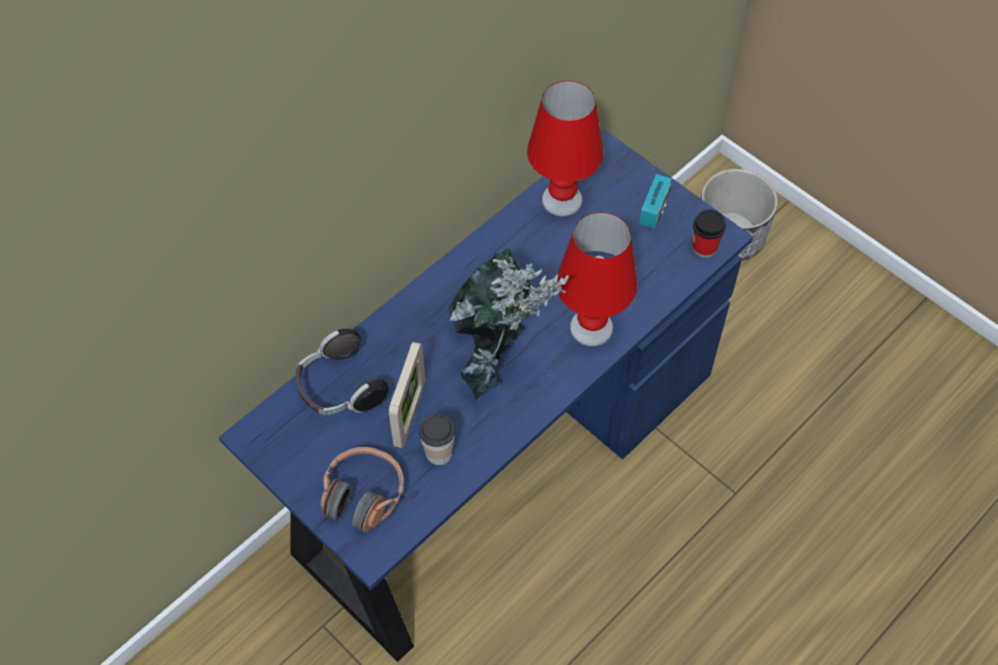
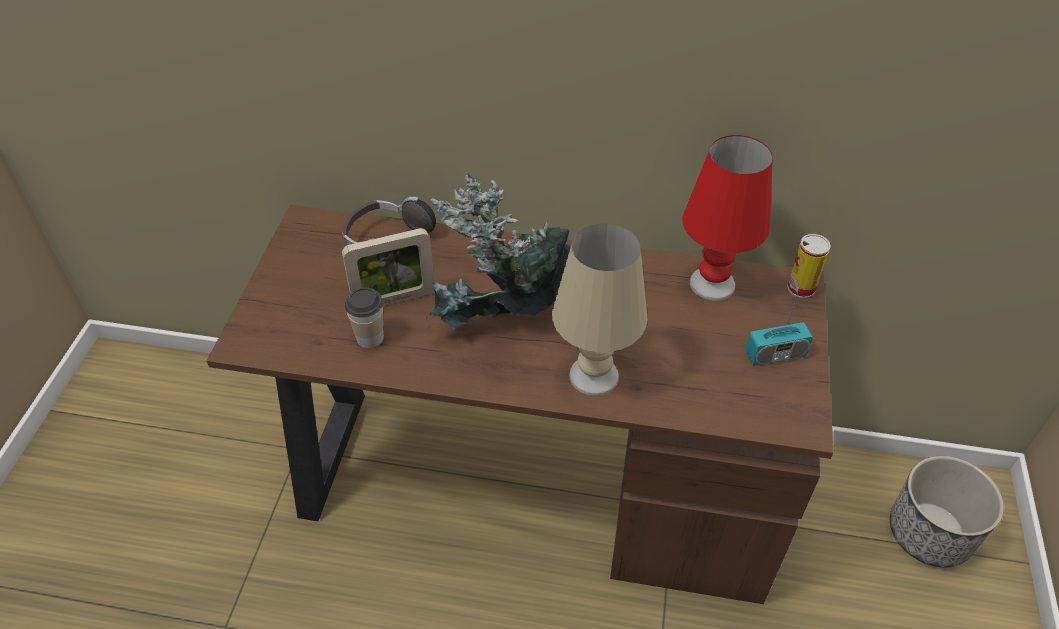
camera: 55 degrees right, 10 degrees down
(363, 495) = (293, 311): headphones -> none
(497, 463) = (528, 482): blue desk -> brown desk
(591, 327) = (594, 375): red table lamp -> beige table lamp
(608, 152) = (801, 288): none -> can
(704, 248) = (774, 417): cup -> none

